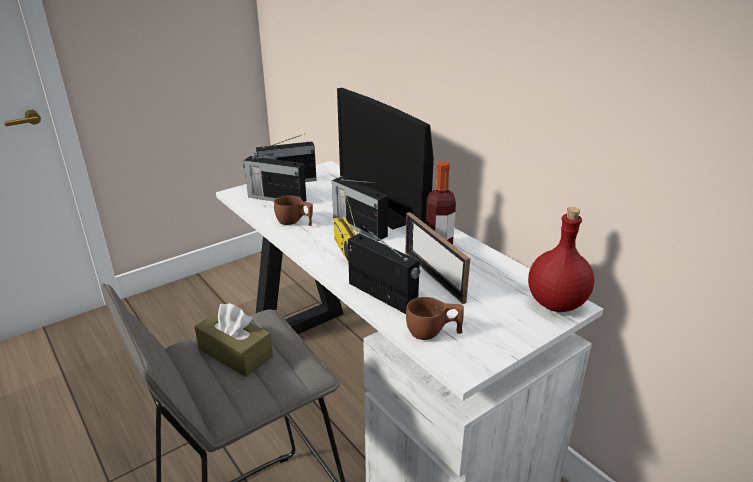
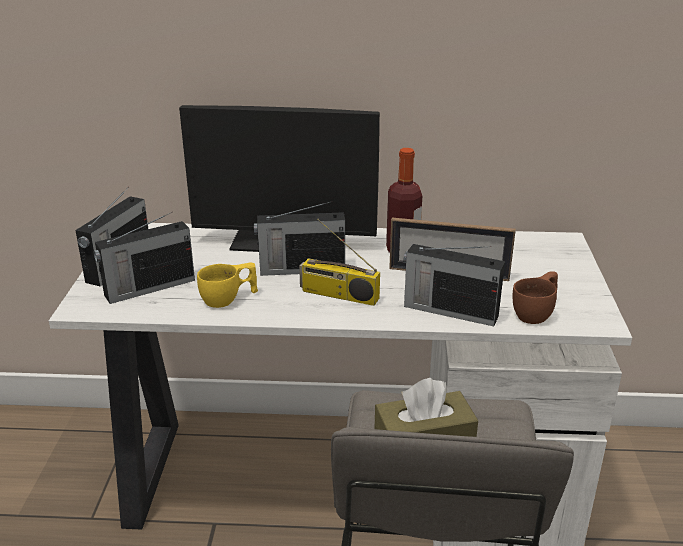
camera: 50 degrees left, 0 degrees up
(294, 222) = (229, 299): brown cup -> yellow cup
(383, 295) = (449, 311): radio -> radio turned 150 degrees counterclockwise
(557, 303) = (556, 244): red bottle -> none

